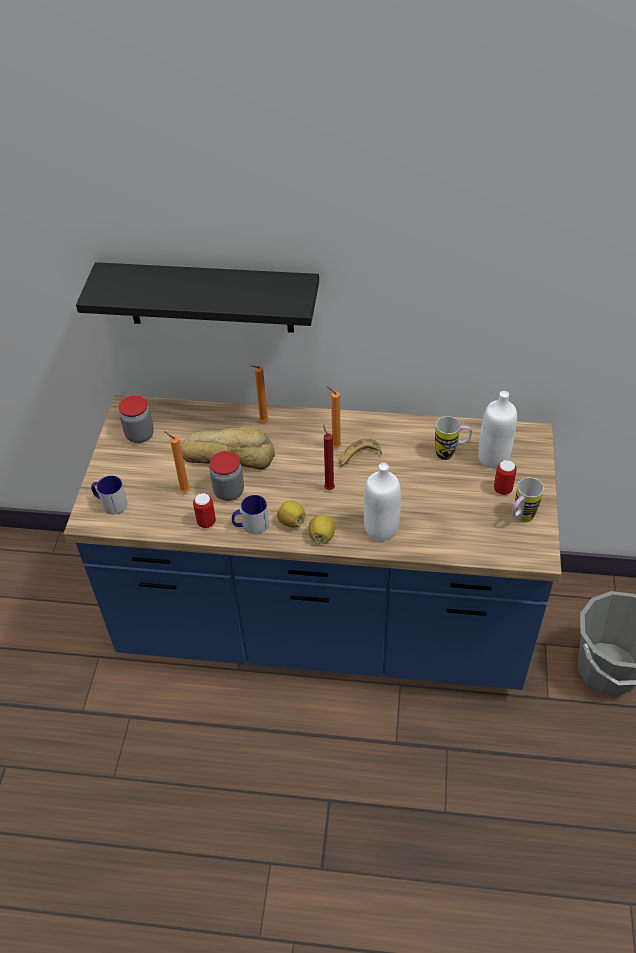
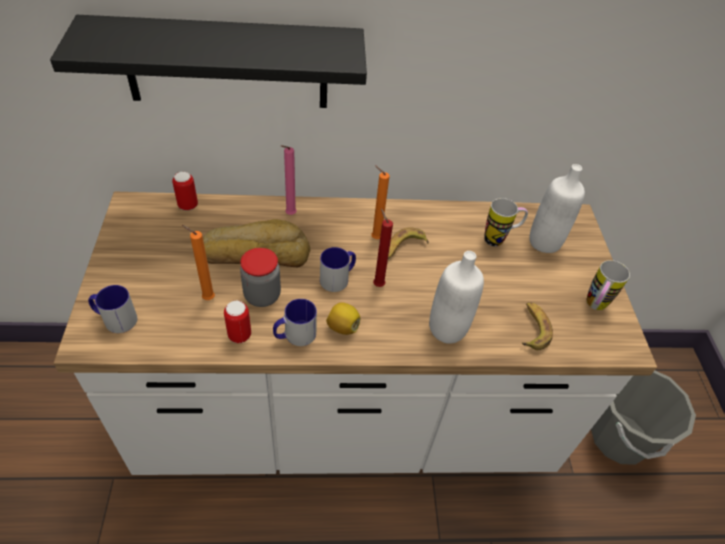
camera: 15 degrees left, 0 degrees up
(140, 435) = (147, 235): jar -> none
(262, 422) = (289, 215): orange candle -> pink candle
(295, 480) = (338, 278): none -> mug
(322, 536) = (381, 343): lemon -> none
(323, 623) = (347, 417): blue counter -> white counter
(457, 533) = (532, 328): none -> banana
(502, 489) = (564, 275): can -> can (188, 205)

